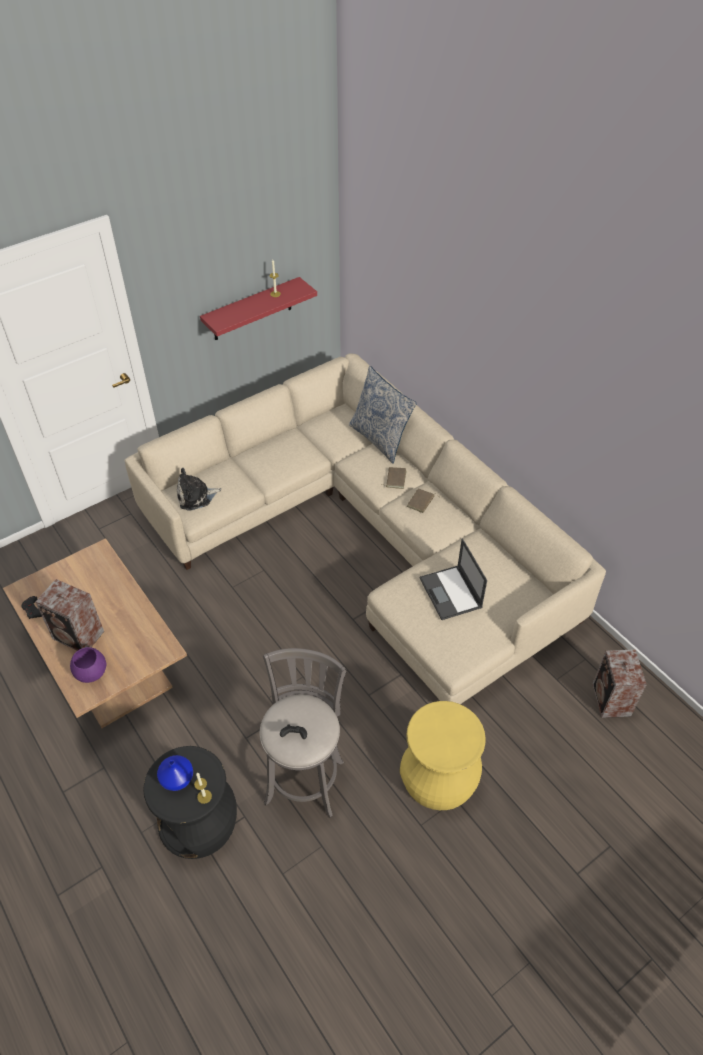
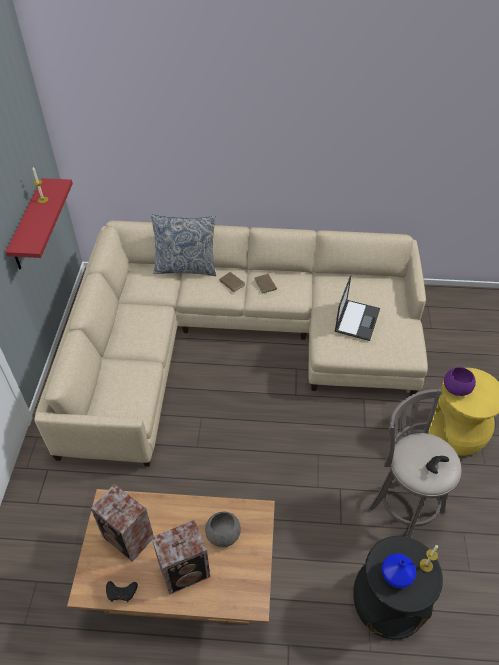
camera: 50 degrees left, 0 degrees up
(91, 672) = (233, 582): purple bowl -> purple bowl (457, 388)
(127, 638) = (222, 534): none -> grey bowl
(196, 496) = (118, 402): plush toy -> none
(451, 593) = (357, 320): laptop -> laptop turned 90 degrees counterclockwise
(611, 701) = (465, 316): speaker -> speaker (129, 538)

